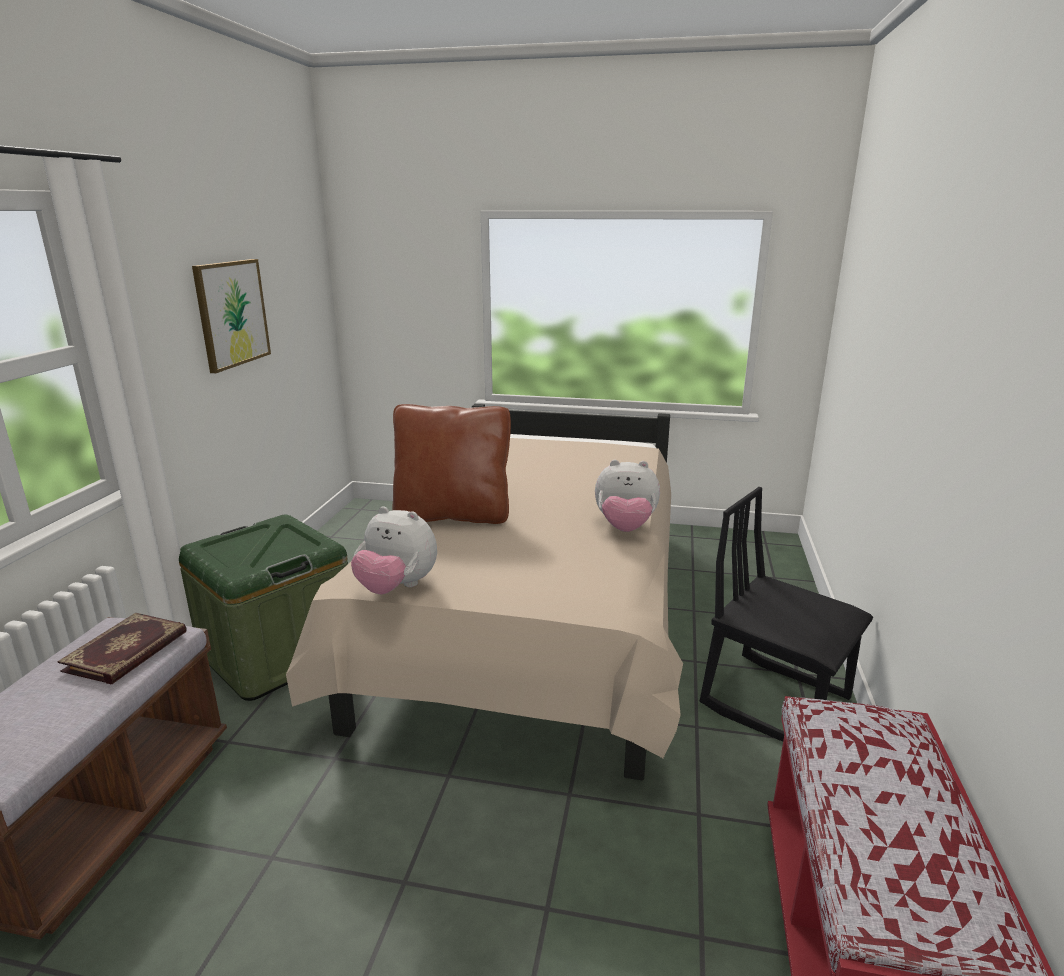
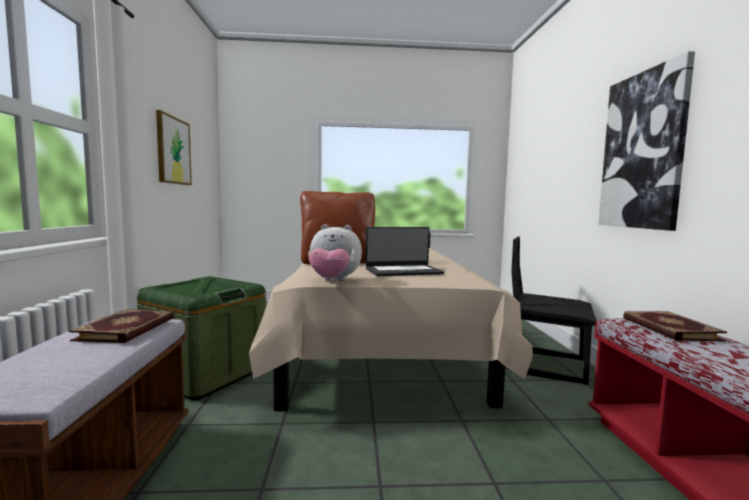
camera: 15 degrees left, 15 degrees down
(523, 559) = (403, 271): none -> laptop
(625, 528) = (448, 263): plush toy -> none
(866, 749) = (669, 329): none -> book
(960, 394) = (642, 151): none -> picture

